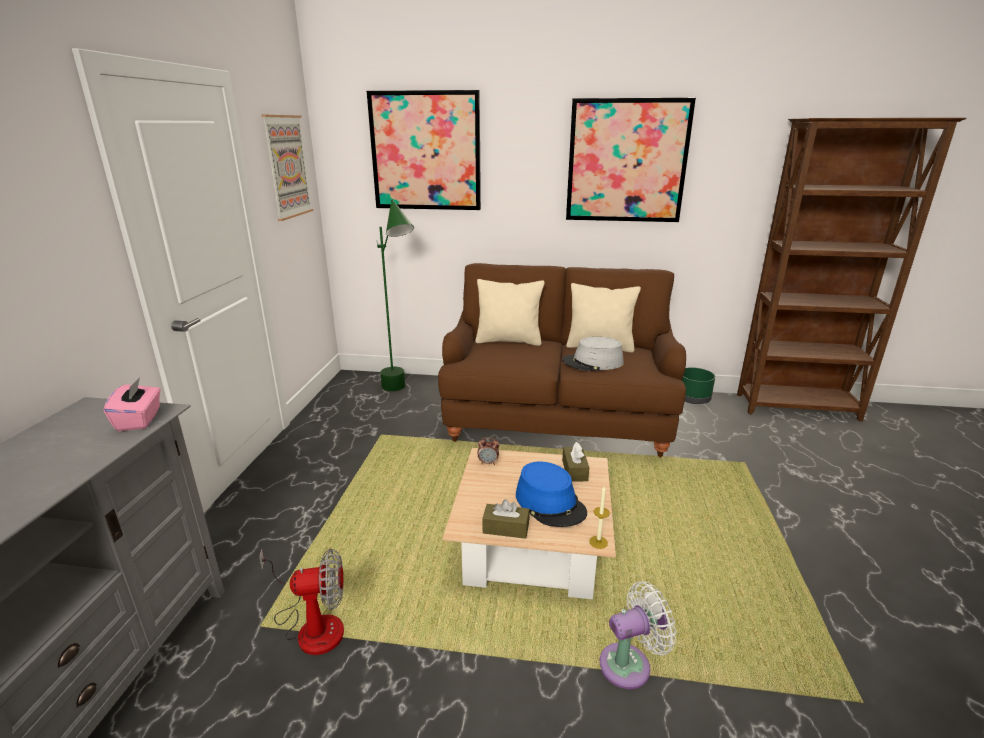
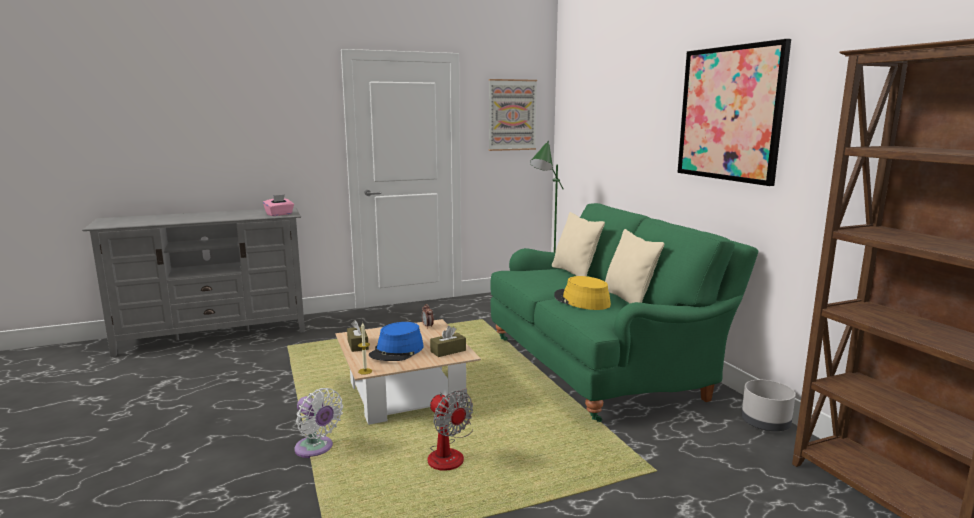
camera: 60 degrees right, 10 degrees down
(312, 625) = (294, 356): fan -> fan (449, 453)
(426, 151) = (603, 105): picture -> none
(557, 416) = (602, 365): brown sofa -> green sofa
(593, 362) = (581, 301): grey hat -> yellow hat
(693, 399) = (766, 423): green planter -> grey planter

